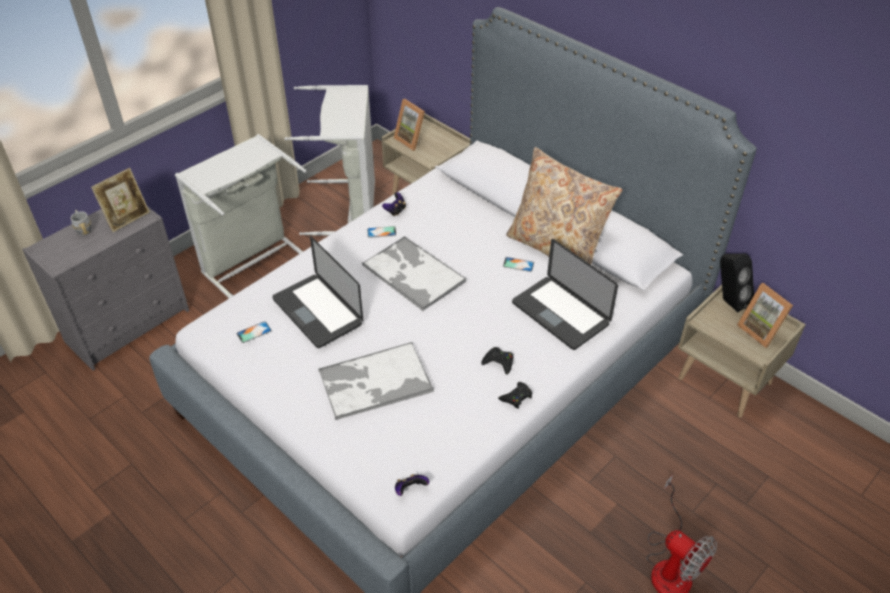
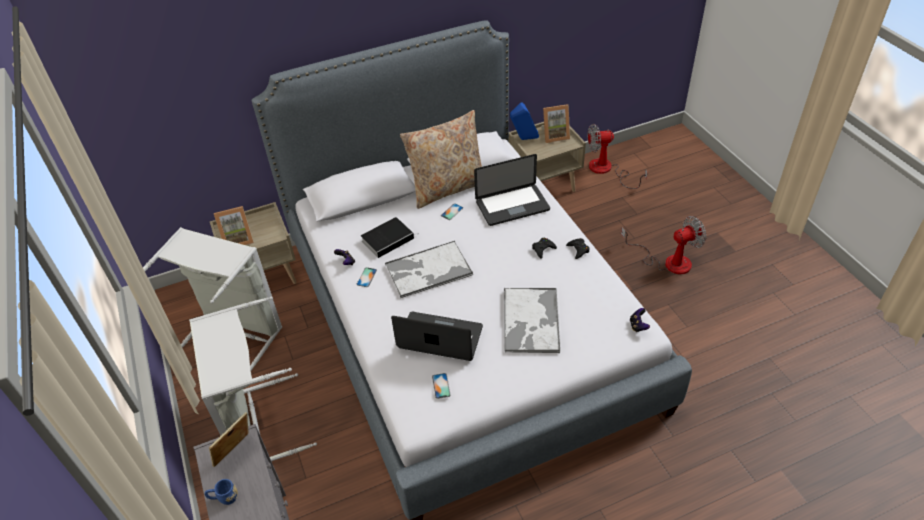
camera: 65 degrees left, 0 degrees up
(83, 228) = (224, 498): grey mug -> blue mug
(127, 218) = (236, 454): picture frame -> picture frame turned 120 degrees counterclockwise
(317, 312) = (440, 338): laptop -> laptop turned 150 degrees counterclockwise
(446, 229) = (388, 239): none -> book
(728, 301) = (523, 139): black speaker -> blue speaker
(813, 444) = (607, 170): none -> fan

